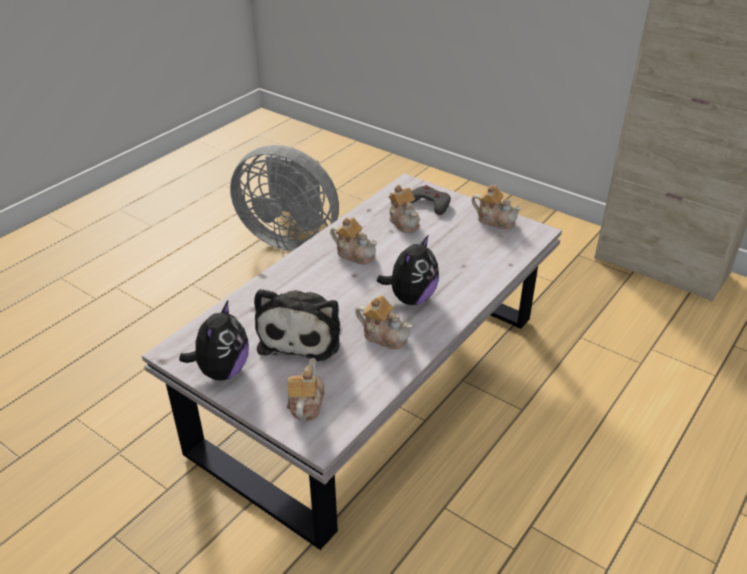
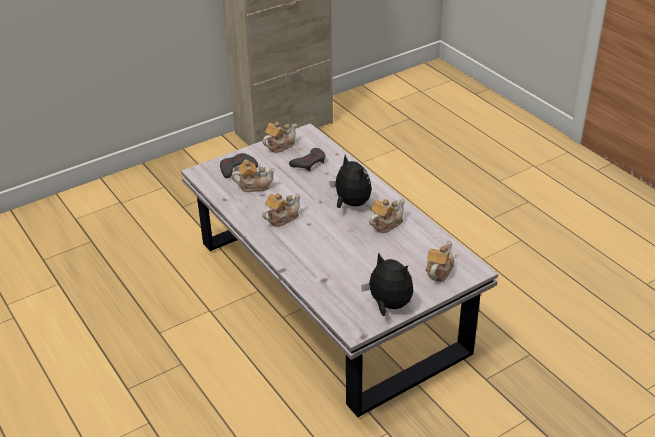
camera: 70 degrees left, 0 degrees up
(290, 238) = (102, 306): grey fan -> none
(302, 334) = (366, 261): plush toy -> none
(306, 404) = (439, 271): teapot -> teapot turned 90 degrees clockwise
(475, 248) = (309, 162): none -> grey game controller

